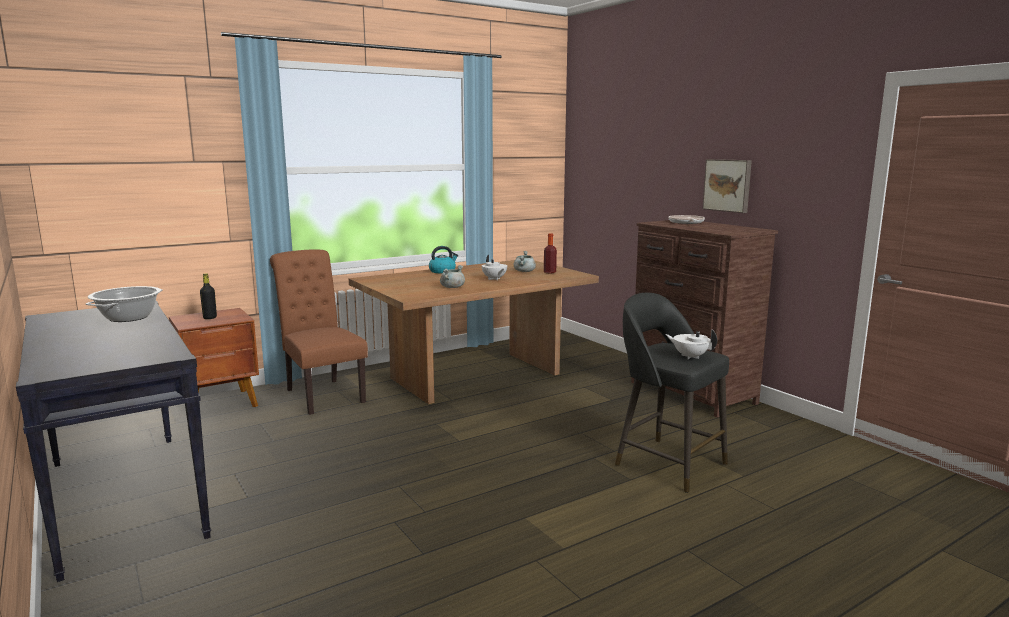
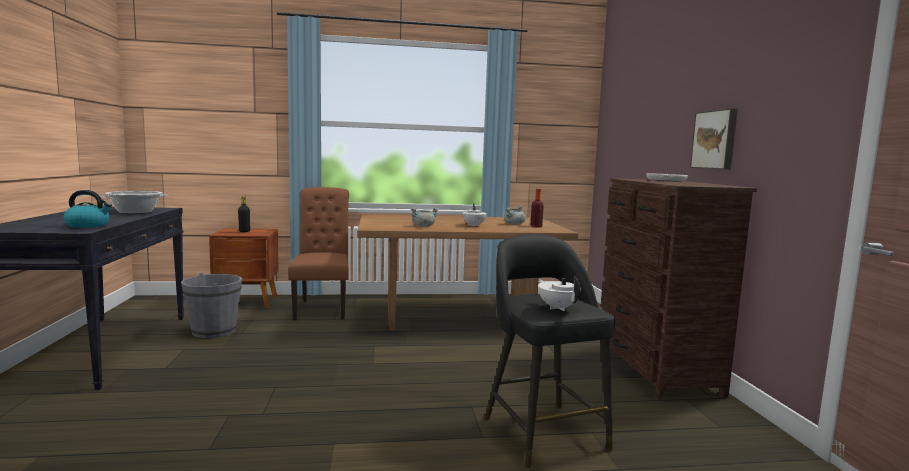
camera: 25 degrees right, 5 degrees down
(236, 446) = (214, 331): none -> grey bucket
(442, 271) = (444, 217): kettle -> kettle (88, 225)

